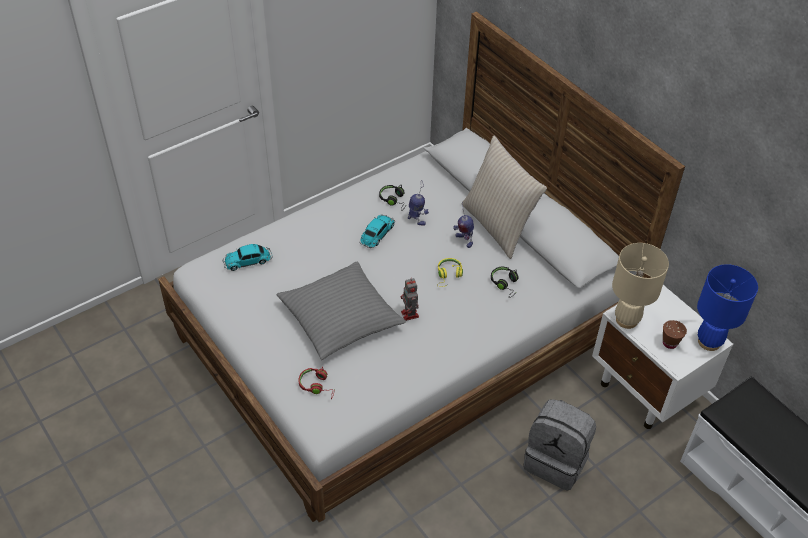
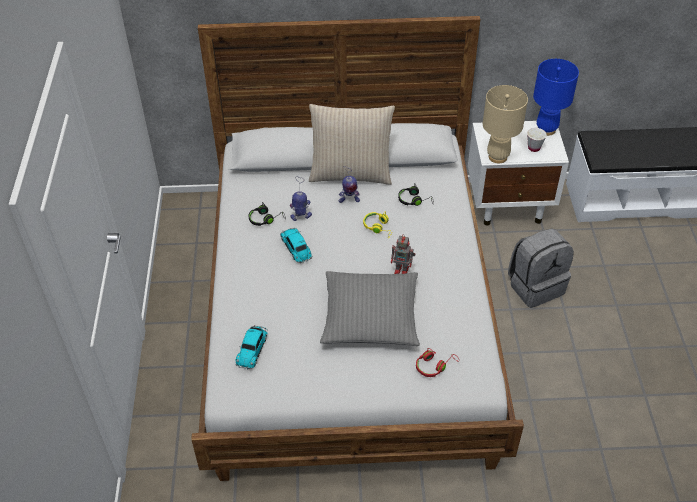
camera: 55 degrees left, 0 degrees up
(669, 343) = (534, 148): brown cup -> white cup

